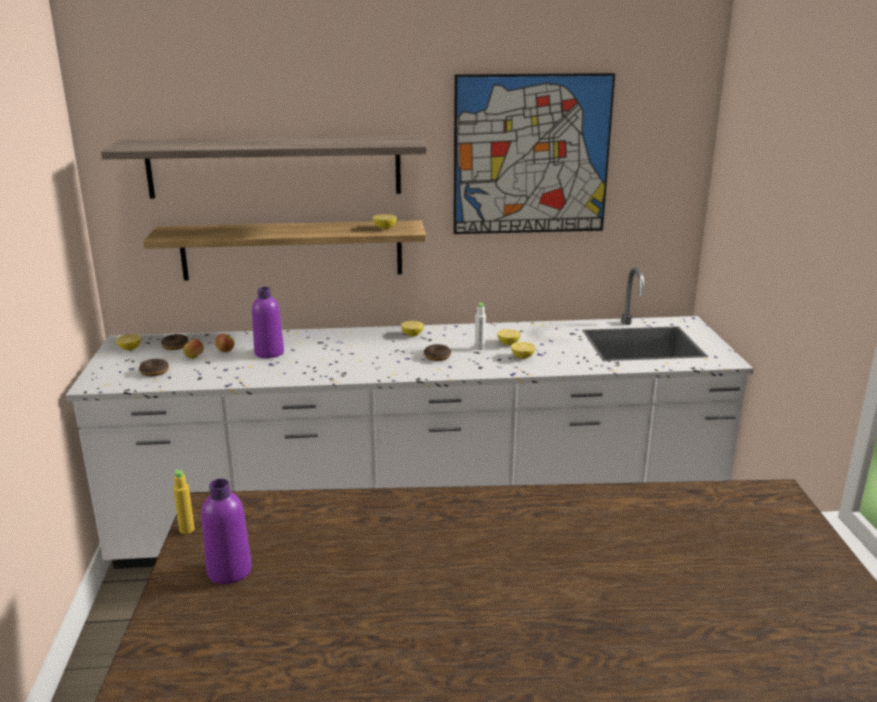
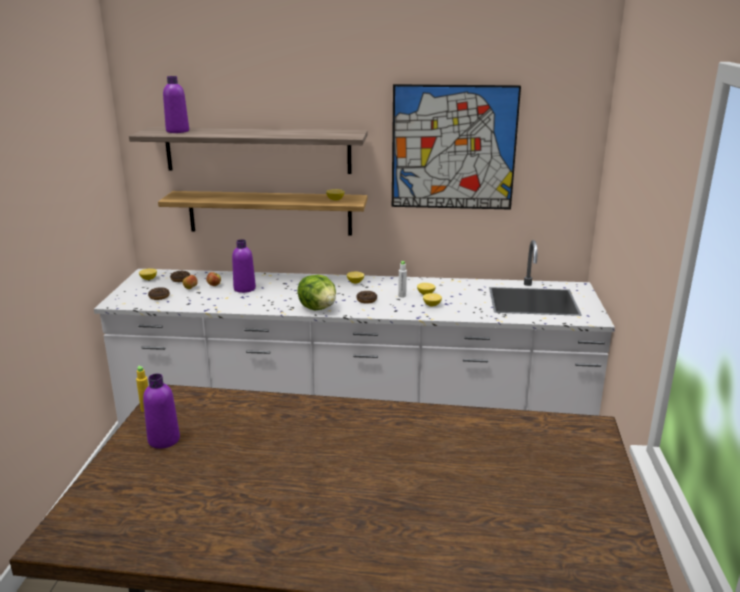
camera: 10 degrees right, 0 degrees up
(166, 143) = (177, 131): none -> purple bottle
(379, 371) = (318, 308): none -> lettuce

